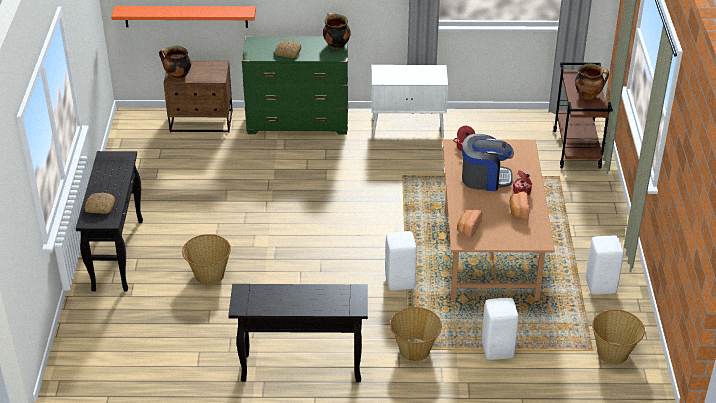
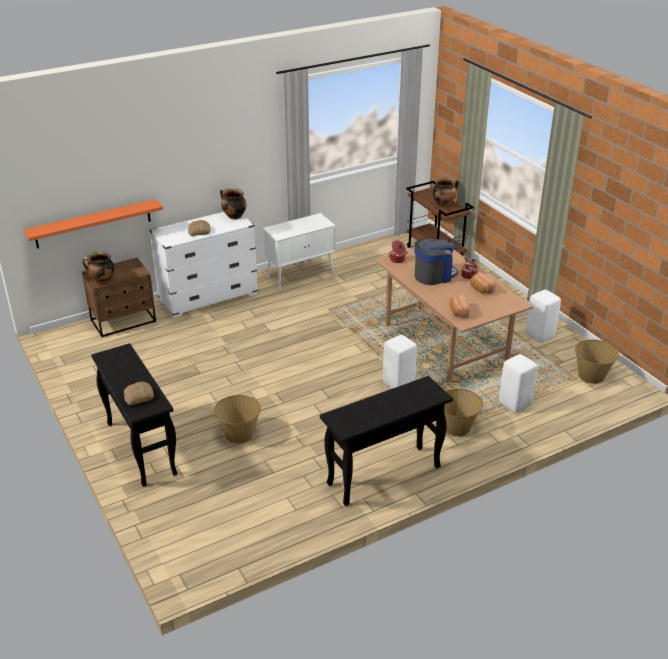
camera: 30 degrees left, 5 degrees down
(298, 122) = (208, 297): green dresser -> white dresser

